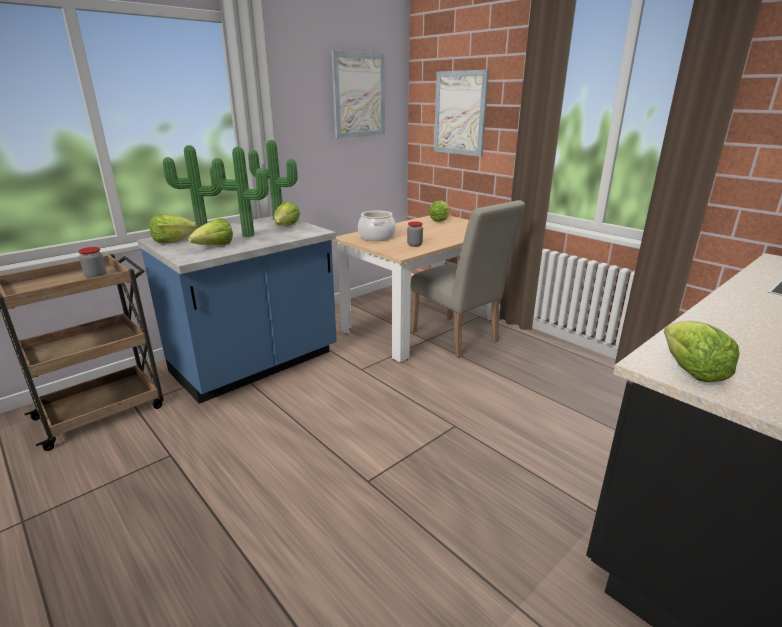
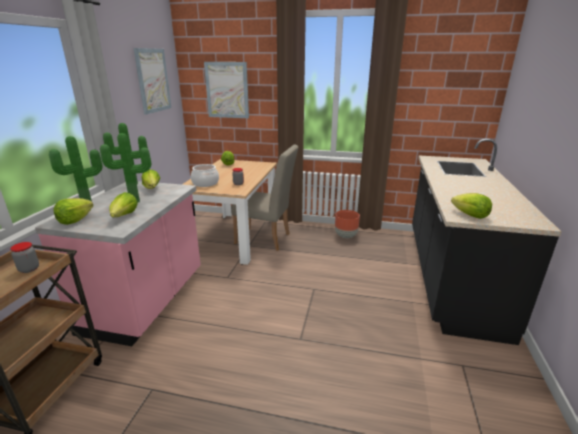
camera: 35 degrees left, 0 degrees up
(256, 364) = (146, 302): blue counter -> pink counter
(586, 371) = (346, 236): none -> brown planter

